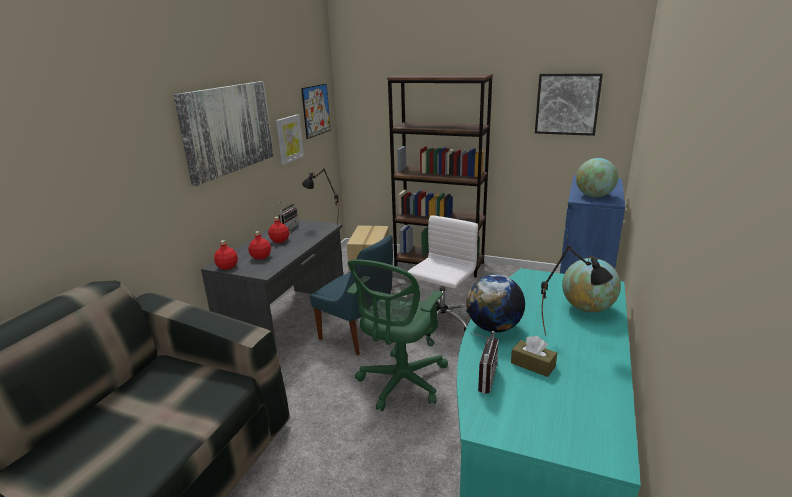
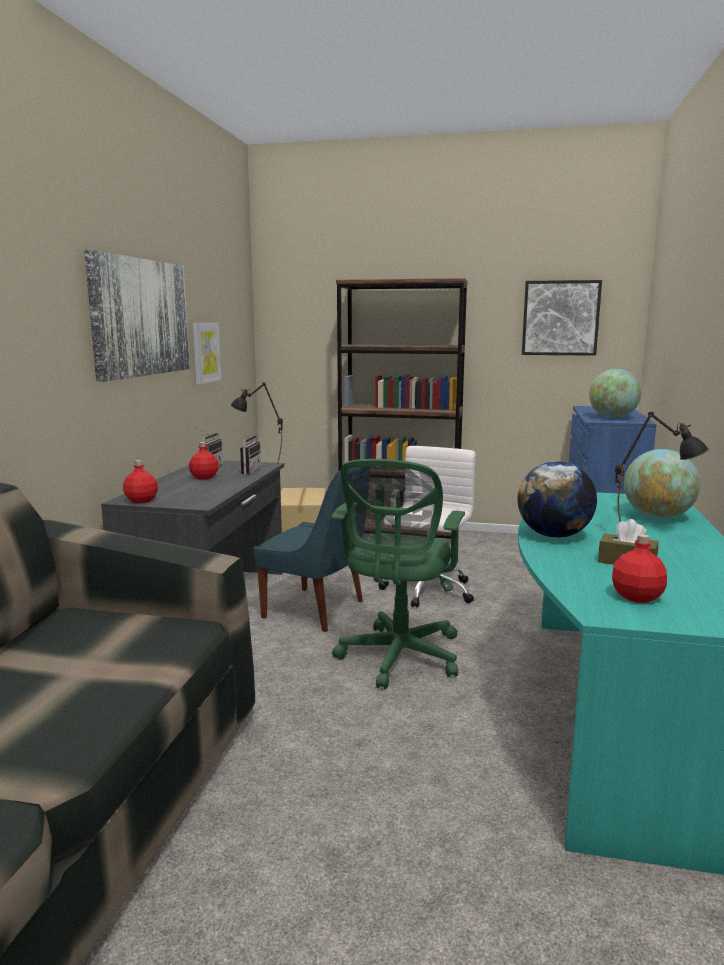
camera: 10 degrees left, 10 degrees down
(260, 257) = (185, 491): red bottle -> red bottle (636, 597)
(316, 110) = (235, 324): picture -> none
(481, 377) = (570, 575): radio -> radio (247, 471)

